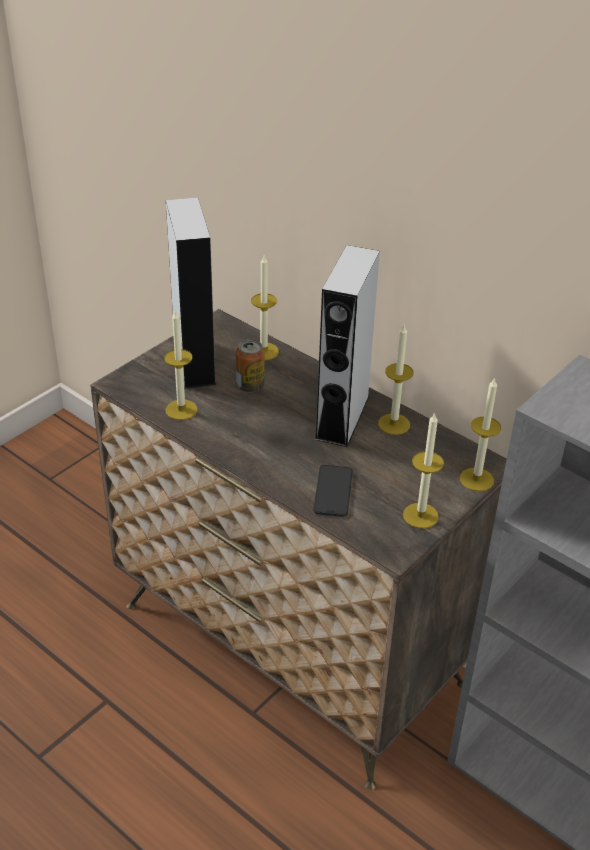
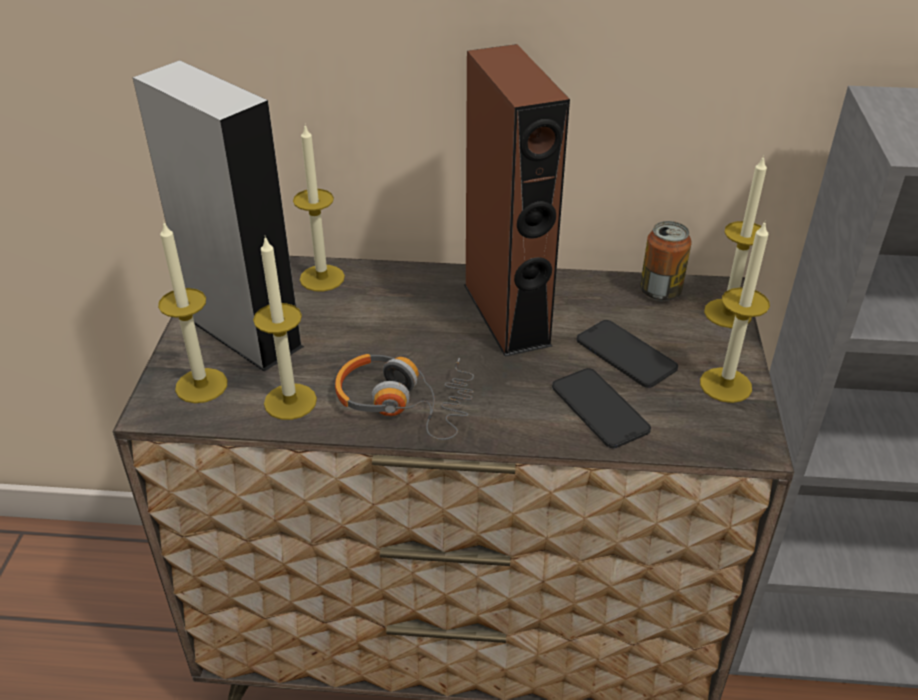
camera: 35 degrees left, 0 degrees up
(235, 438) = (404, 403): none -> headphones
(250, 386) = (351, 327): can -> can (660, 292)
(342, 417) = (506, 314): grey speaker -> brown speaker
(383, 471) = (626, 354): none -> phone
(394, 424) = (571, 294): candle -> candle (201, 385)

